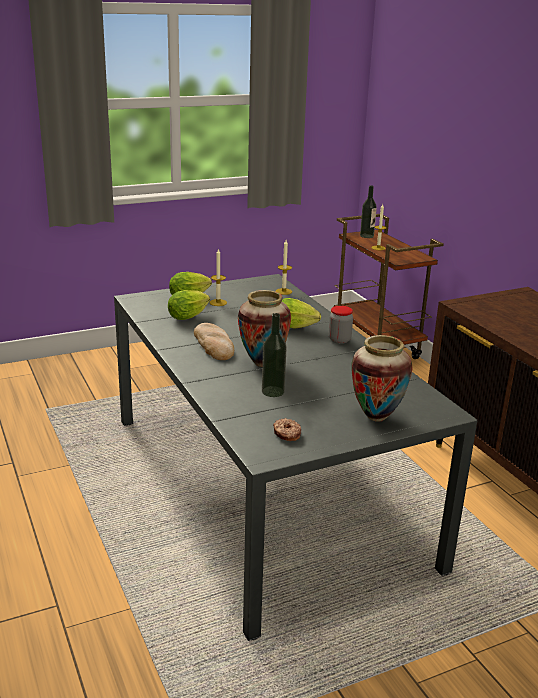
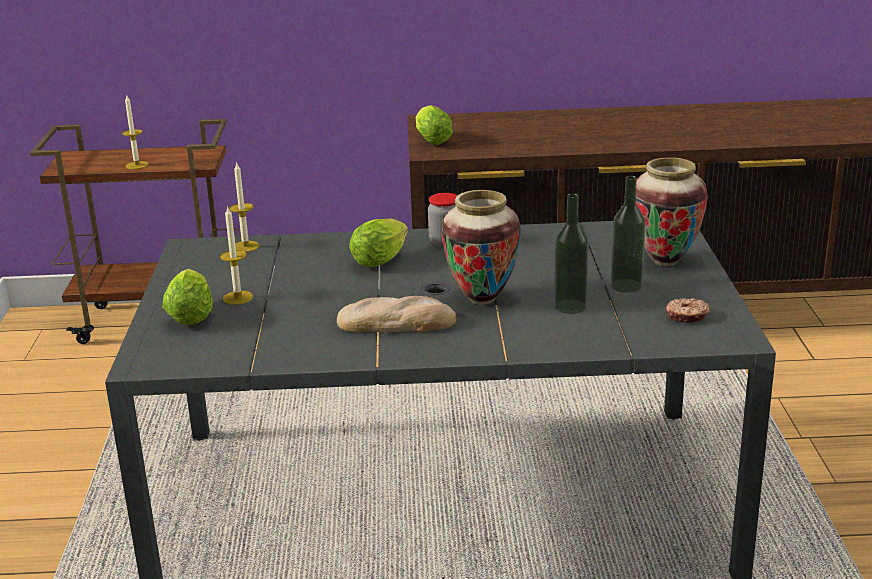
camera: 65 degrees left, 0 degrees up
(190, 316) = (271, 326): lettuce -> lettuce (431, 140)
(366, 236) = (78, 162): bottle -> bottle (626, 285)

